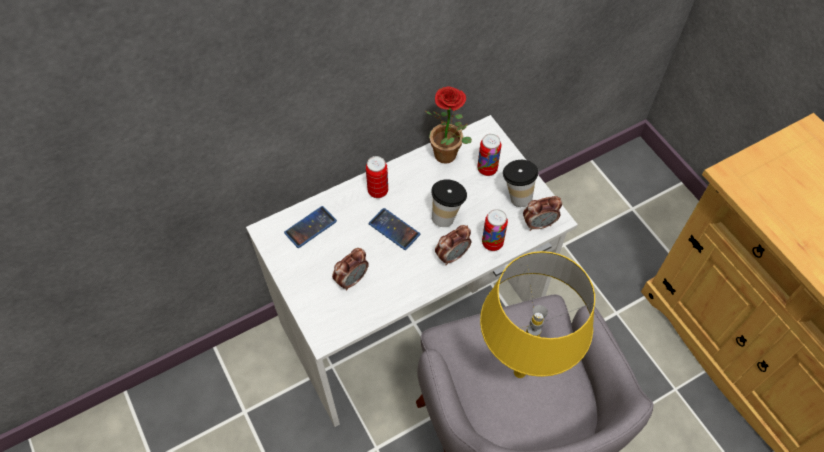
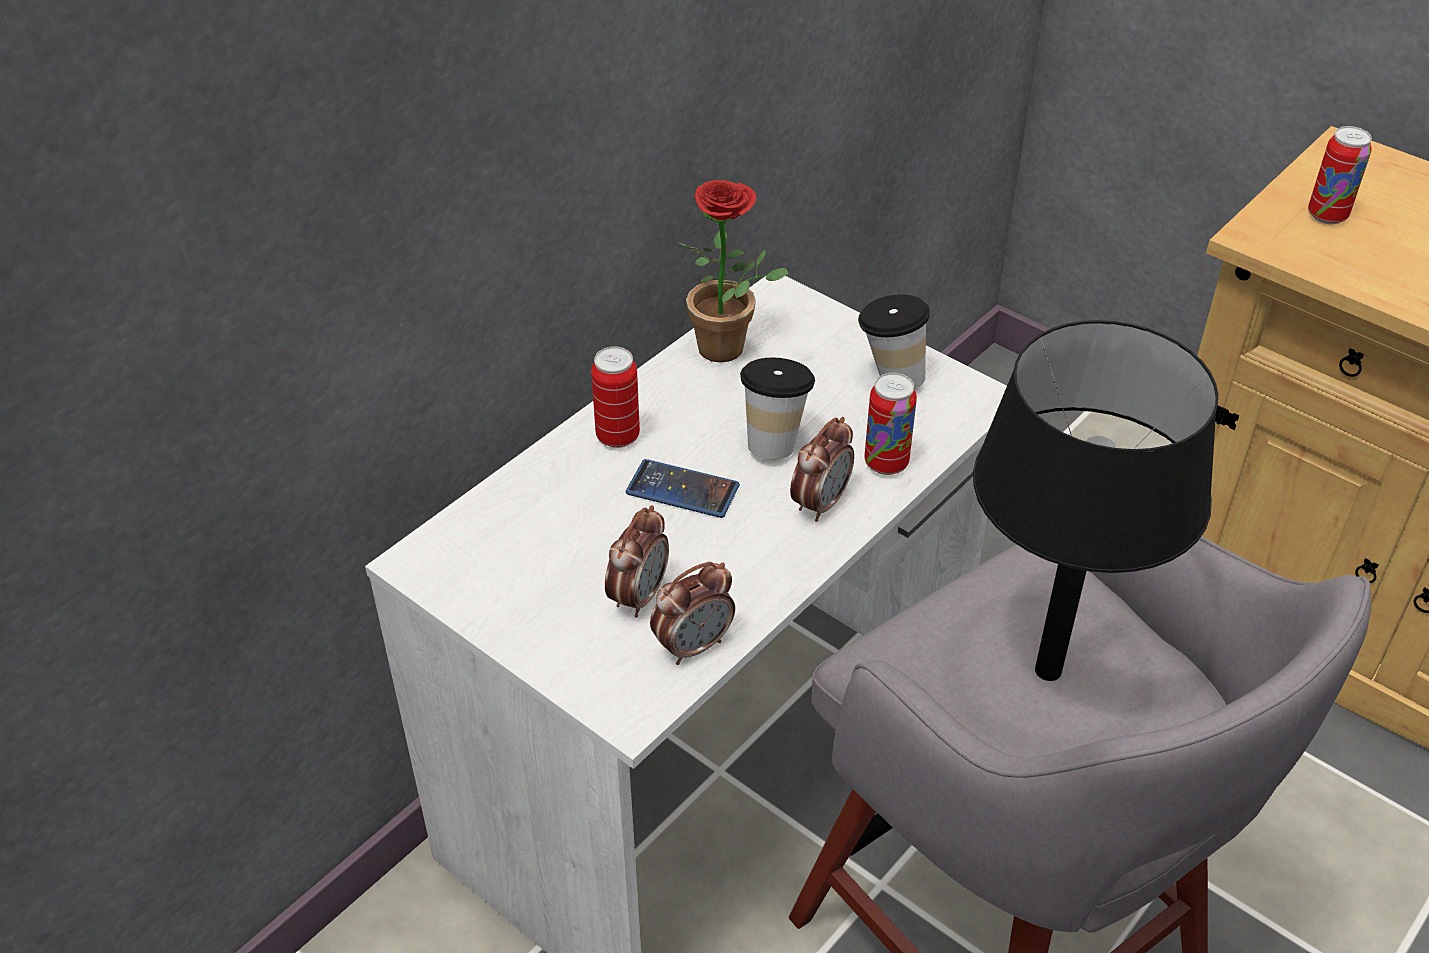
camera: 20 degrees left, 15 degrees down
(310, 227) = (507, 530): phone -> none
(487, 169) = (812, 351): can -> can (1327, 215)
(520, 372) = (1048, 670): yellow table lamp -> black table lamp
(539, 224) = (956, 412): alarm clock -> alarm clock (693, 646)

